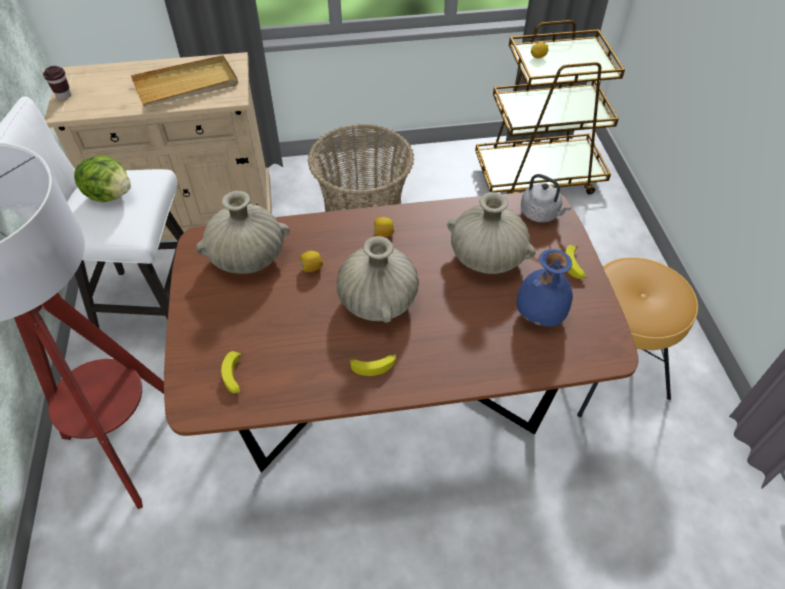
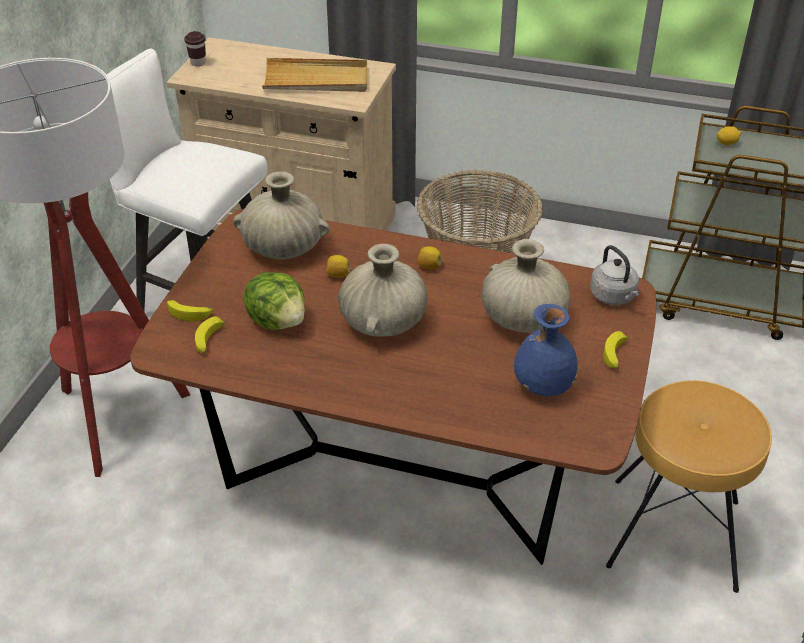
camera: 25 degrees right, 10 degrees down
(110, 194) = (193, 160): lettuce -> lettuce (278, 321)
(374, 365) = (342, 374): banana -> banana (190, 313)

